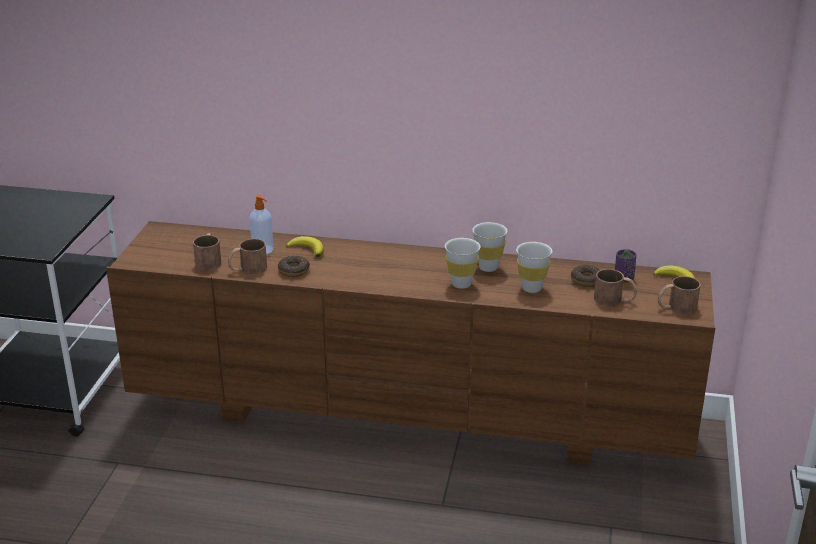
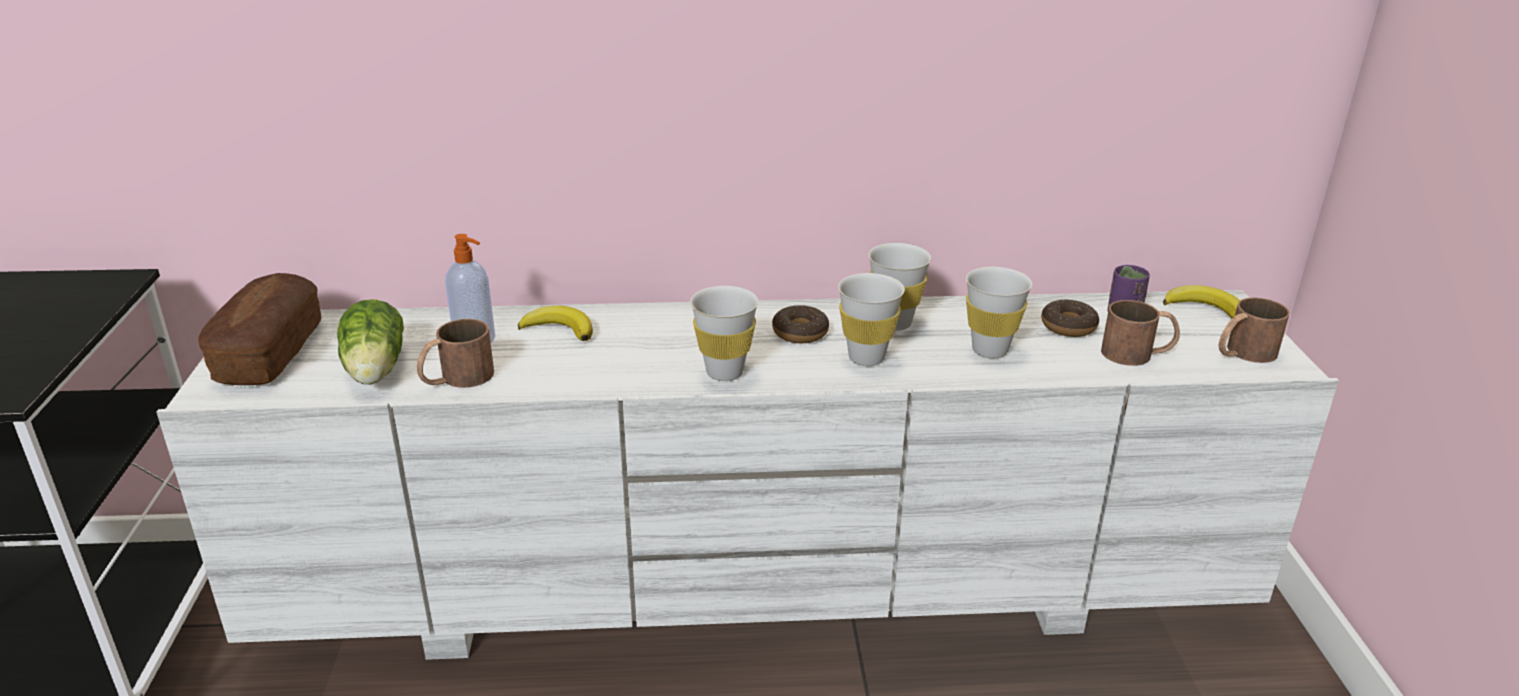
camera: 15 degrees left, 0 degrees up
(161, 245) = (270, 353): none -> bread
(209, 260) = (374, 371): brown mug -> lettuce
(294, 271) = (548, 372): donut -> donut (800, 332)
(382, 282) = (724, 372): none -> white cup
(408, 420) = (756, 602): brown cabinet -> white cabinet

